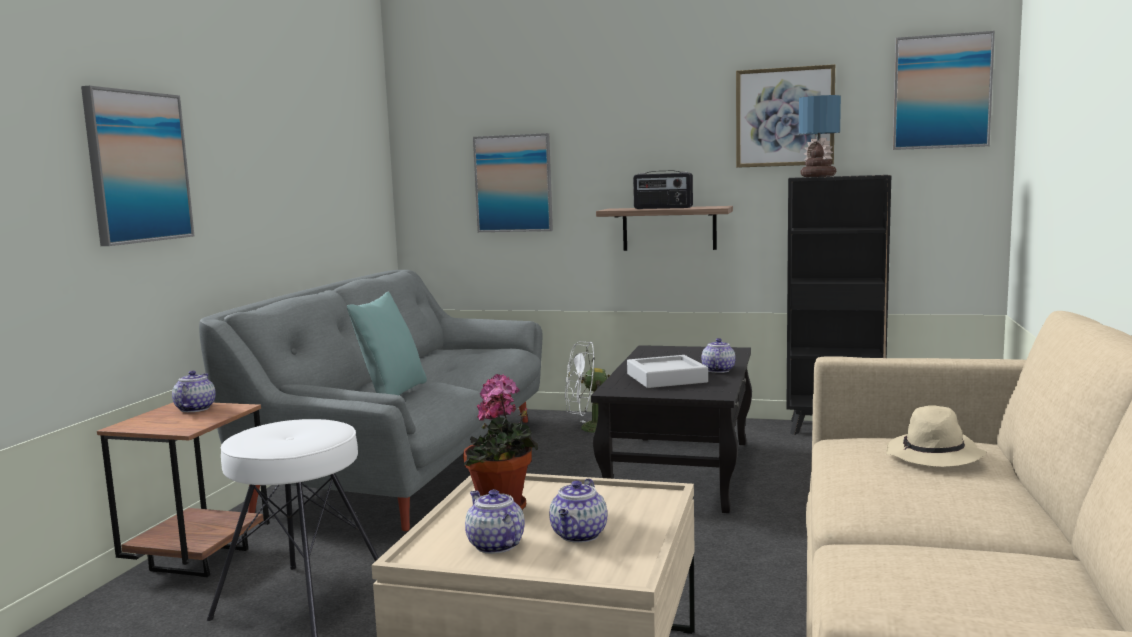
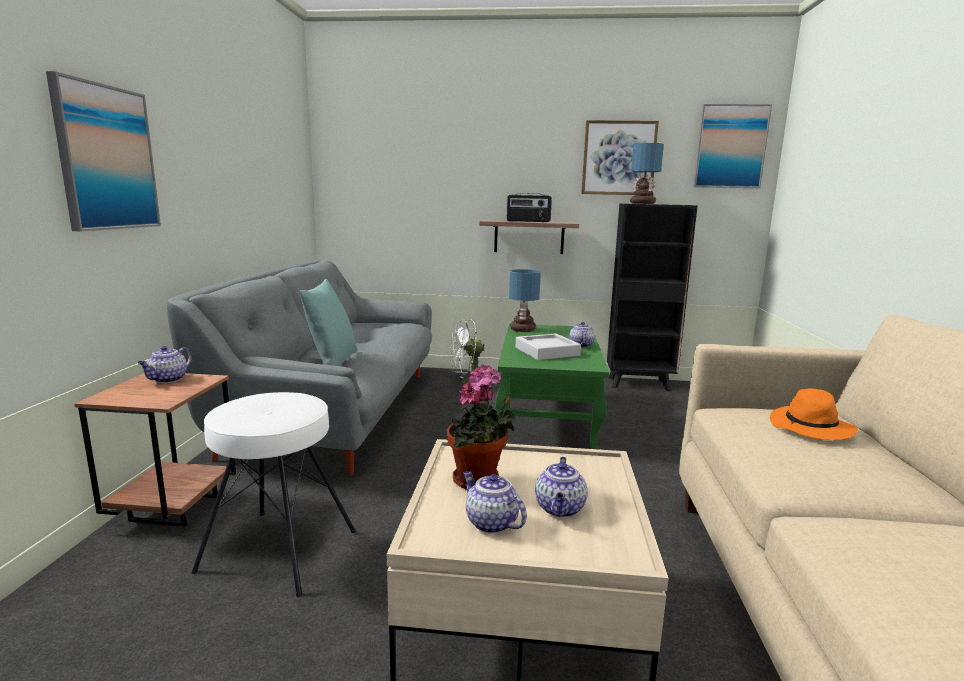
camera: 10 degrees left, 5 degrees up
(195, 408) = (168, 379): teapot -> teapot turned 150 degrees counterclockwise
(513, 183) = (411, 197): picture -> none
(652, 353) = (523, 330): none -> table lamp
(680, 470) = (547, 417): black coffee table -> green coffee table
(934, 457) = (811, 428): beige hat -> orange hat

